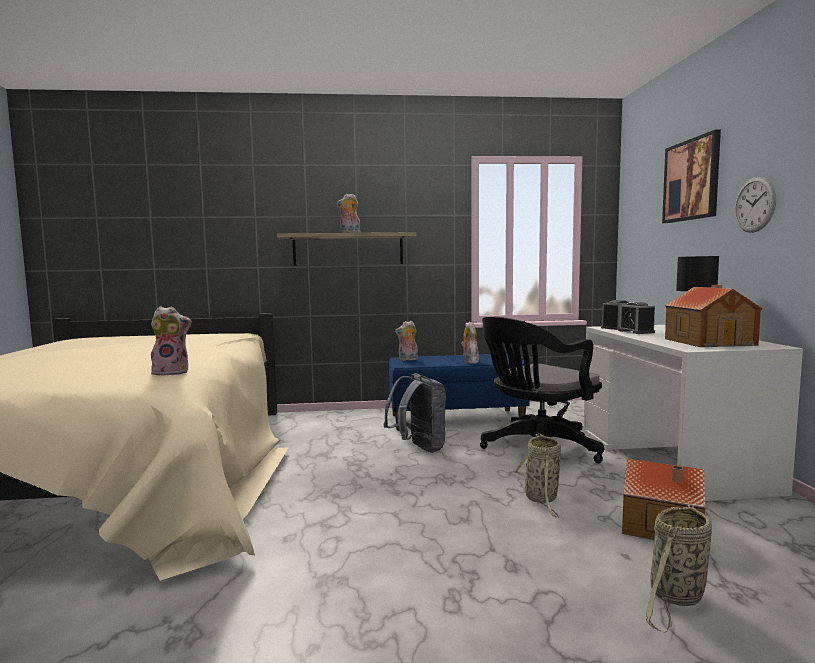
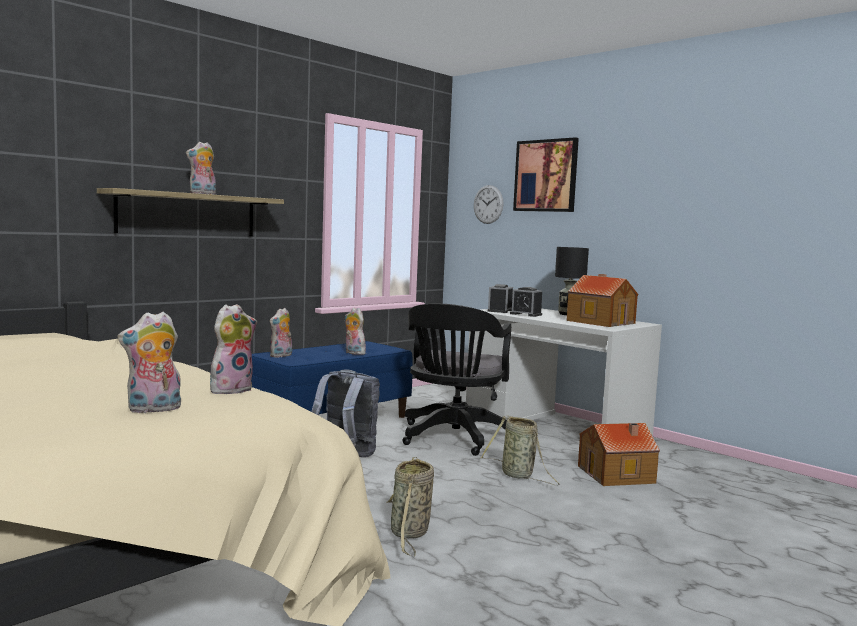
camera: 40 degrees left, 0 degrees up
(85, 379) = (153, 410): none -> plush toy
(675, 597) = (681, 514): basket -> basket (409, 534)
(754, 204) = (613, 208): wall clock -> wall clock (488, 204)

